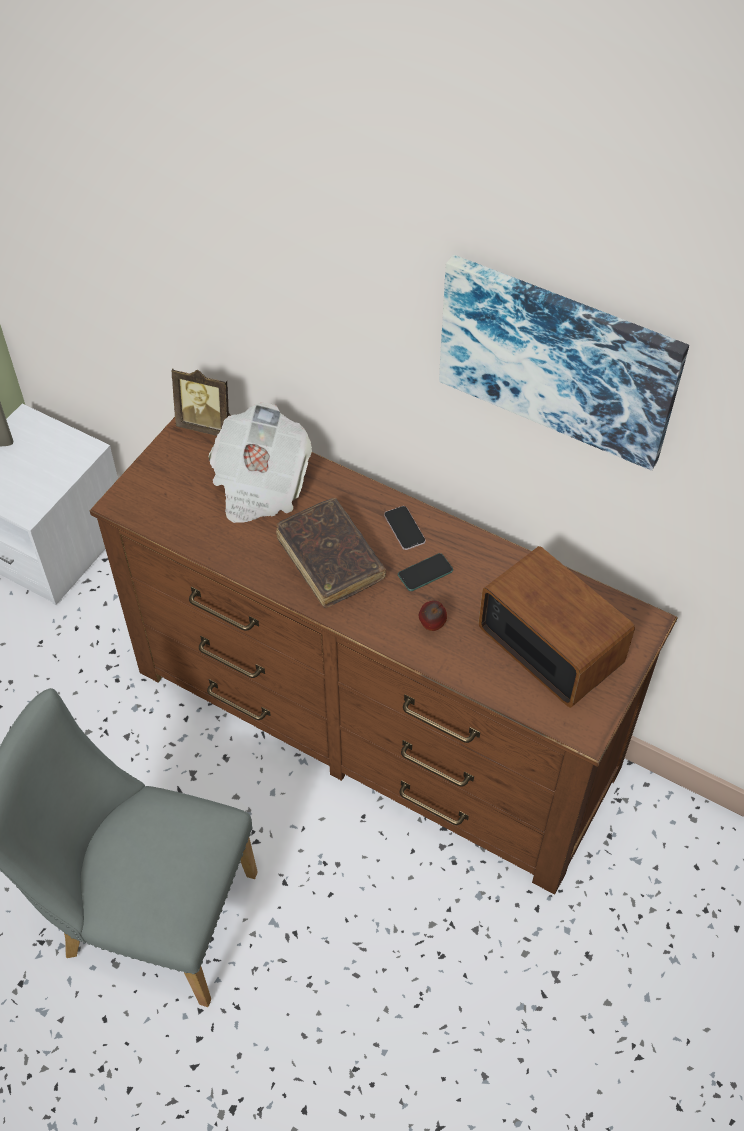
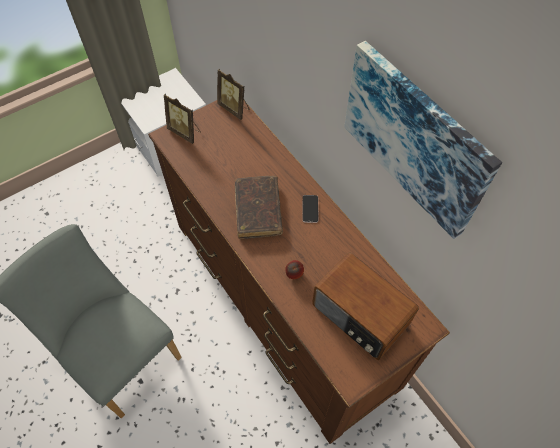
camera: 25 degrees right, 5 degrees up
(150, 487) = (185, 132): none -> picture frame
(259, 484) = (243, 152): newspaper -> none
(425, 573) = (307, 241): phone -> none
(551, 643) = (359, 316): radio -> radio turned 150 degrees clockwise

